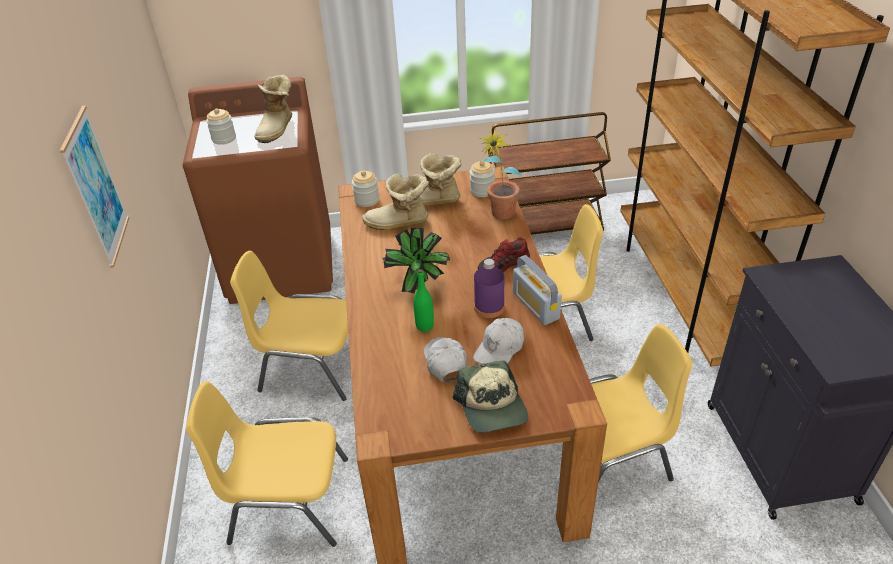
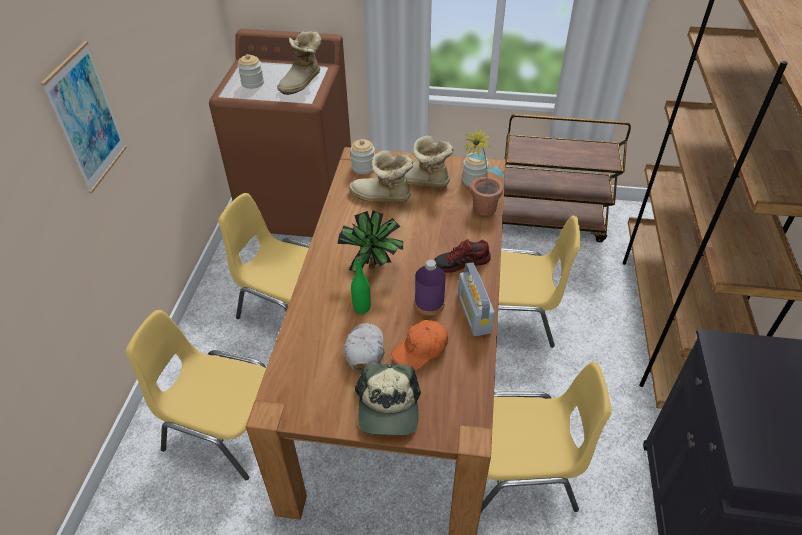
camera: 15 degrees right, 5 degrees up
(500, 349) = (421, 350): white cap -> orange cap

